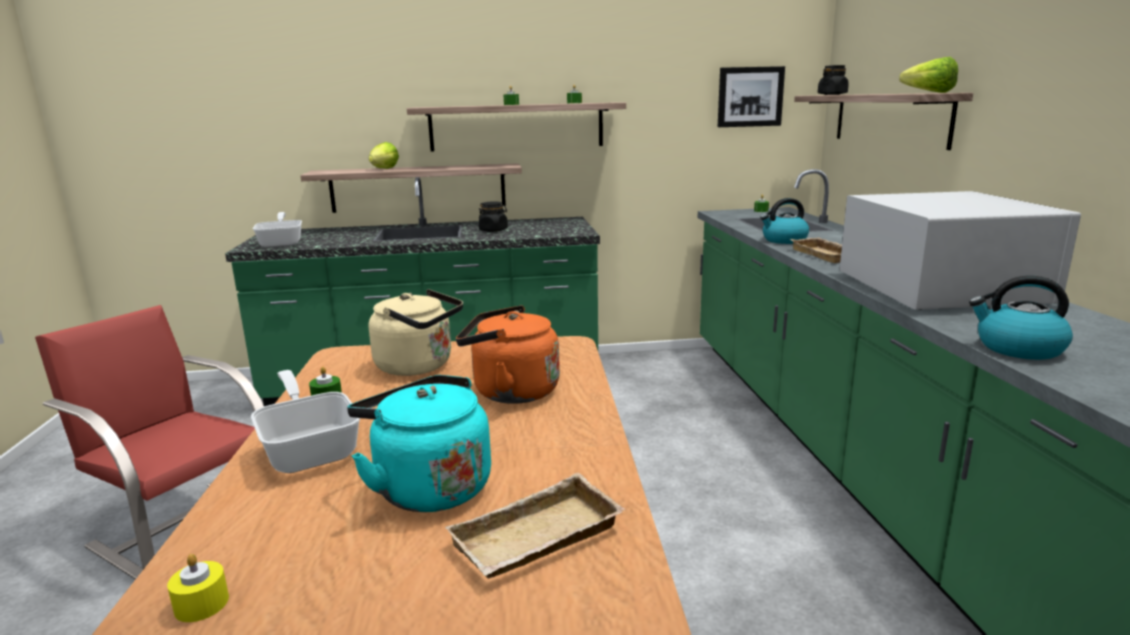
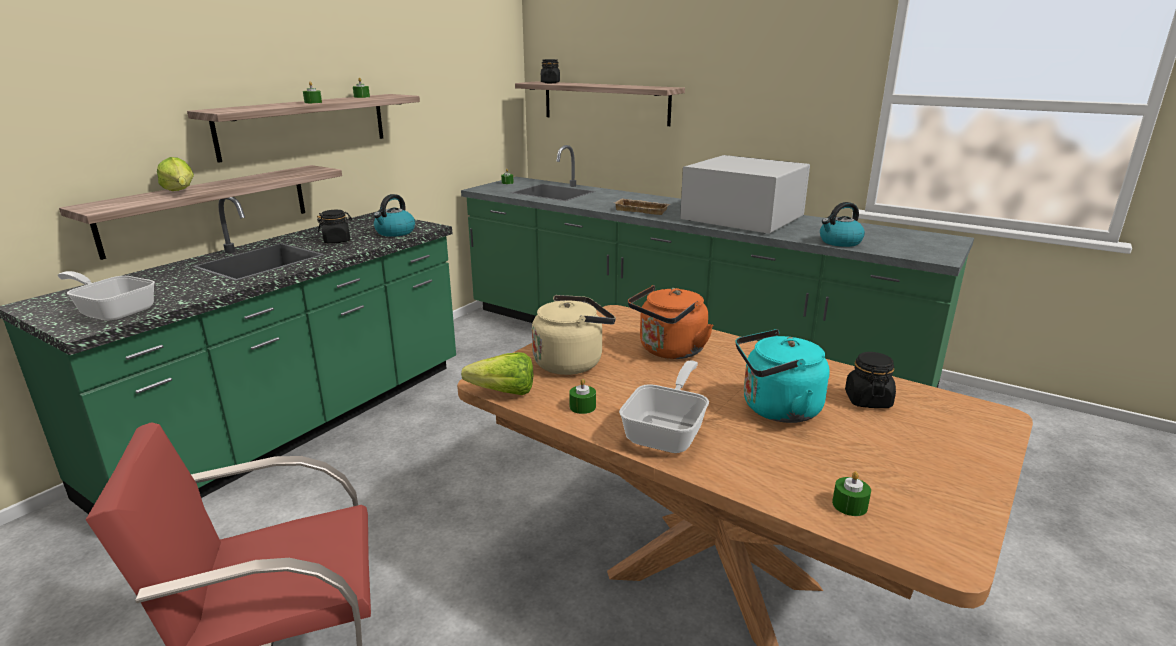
camera: 50 degrees left, 5 degrees up
(201, 604) = (849, 505): yellow candle -> green candle
(310, 448) = (668, 431): frying pan -> frying pan turned 105 degrees clockwise
(537, 540) = (867, 400): beige tray -> black jar
(750, 97) = (481, 84): picture -> none
(784, 240) = (590, 204): kettle -> kettle (395, 232)
(924, 93) = (655, 87): lettuce -> lettuce (498, 392)

